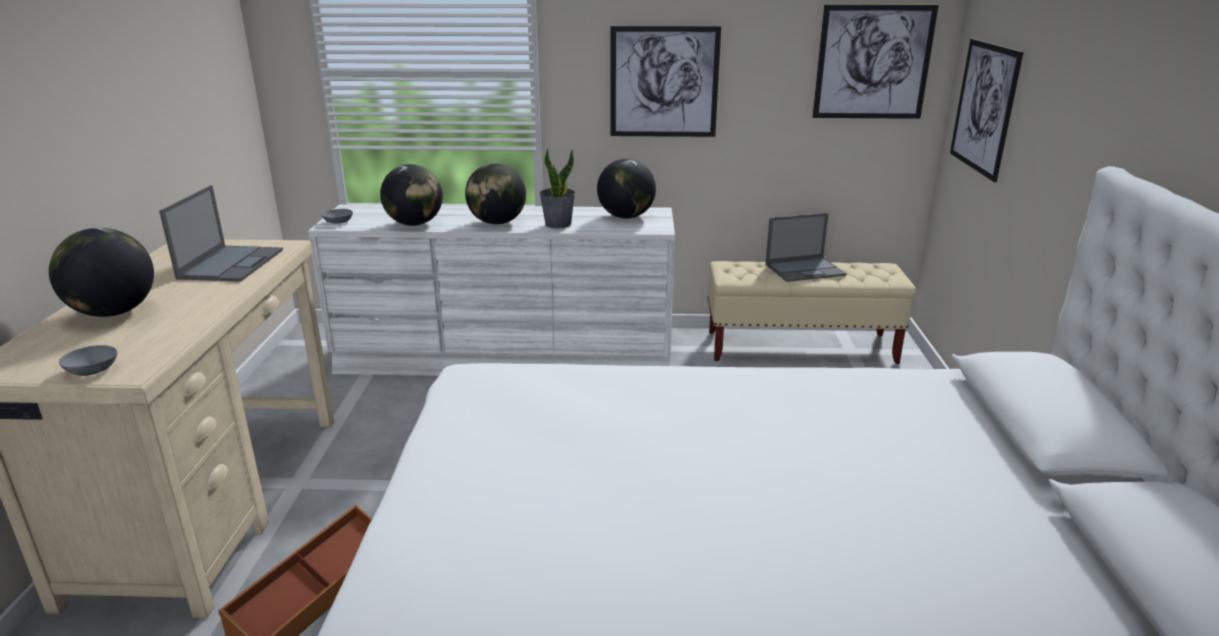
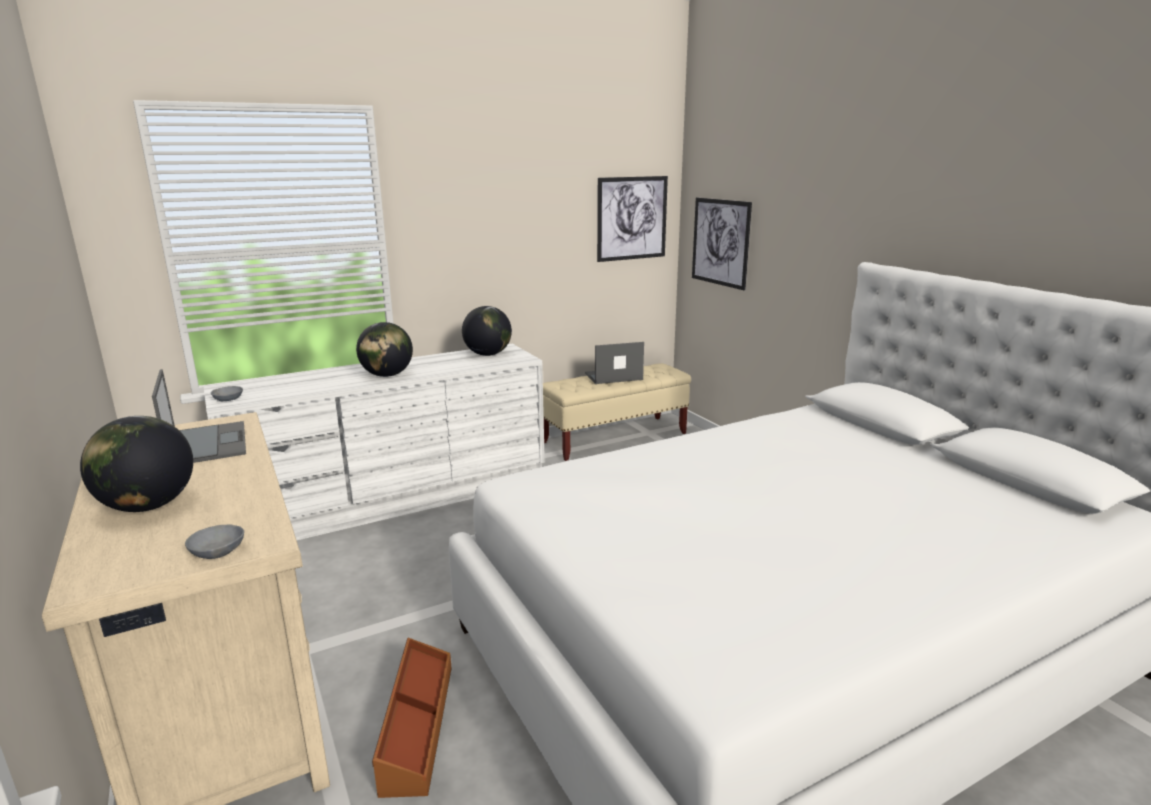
camera: 30 degrees left, 5 degrees down
(414, 224) = (310, 388): globe -> none
(557, 224) = (441, 368): potted plant -> none
(664, 82) = (490, 243): picture -> none
(805, 269) = (613, 376): laptop -> laptop turned 150 degrees counterclockwise

